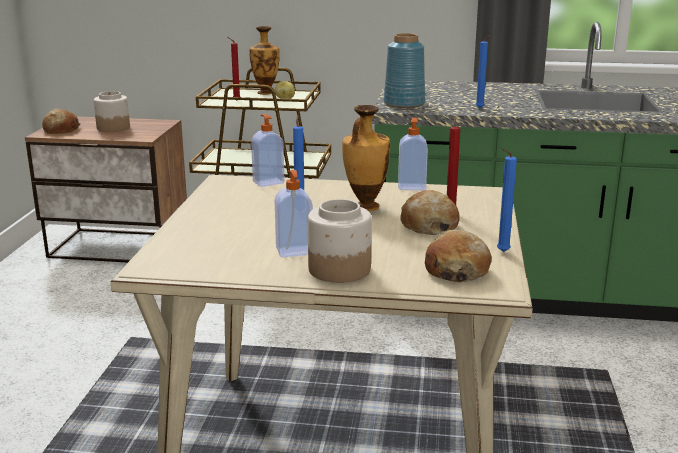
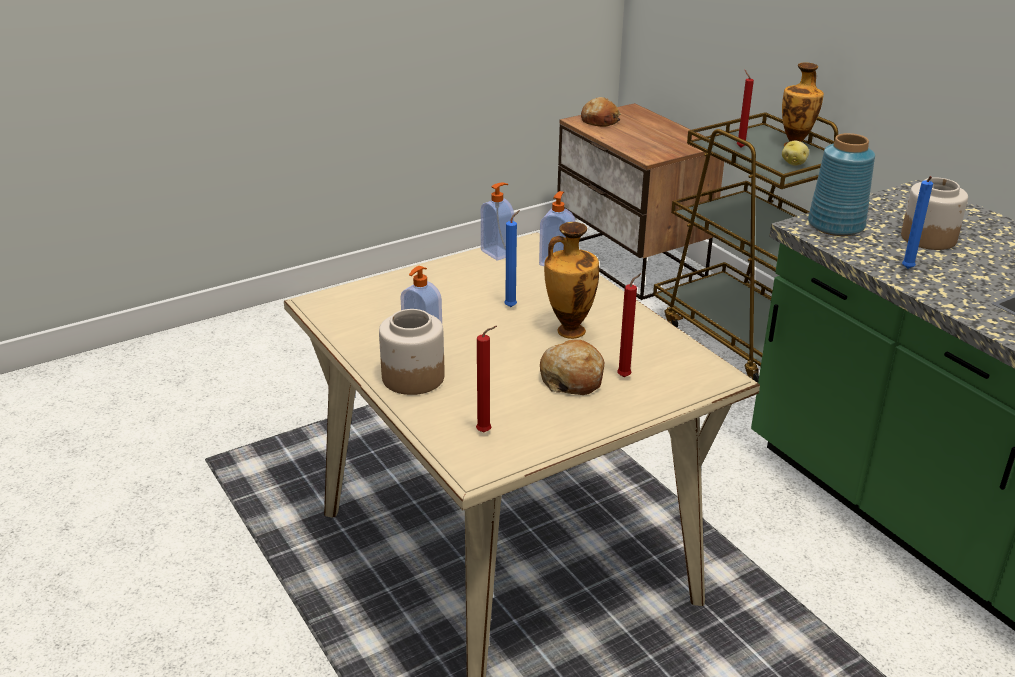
camera: 50 degrees right, 10 degrees up
(113, 128) = (645, 134): jar -> jar (928, 238)
(411, 186) = (660, 331): soap dispenser -> soap dispenser (498, 253)
(456, 270) = (486, 432): bread -> red candle
(501, 252) = (560, 440): blue candle -> none

